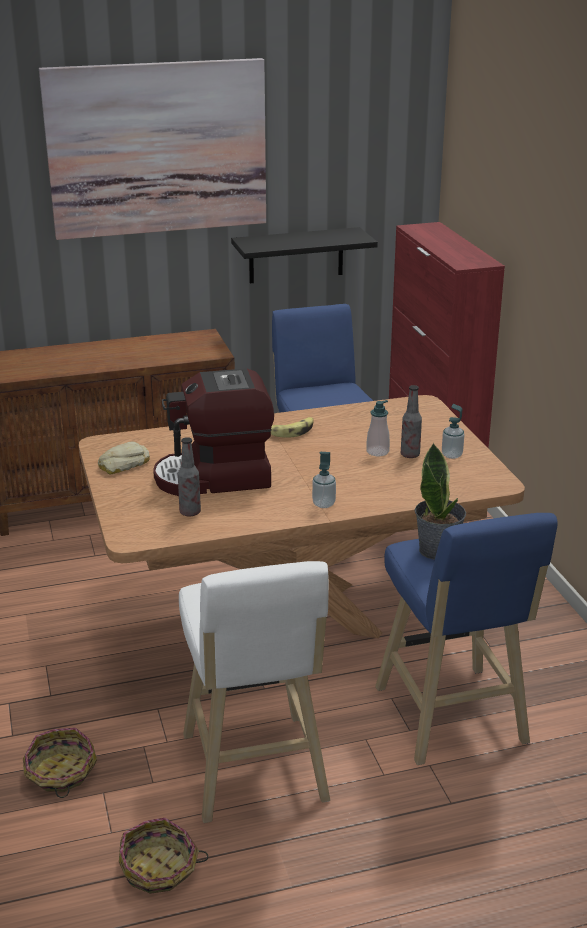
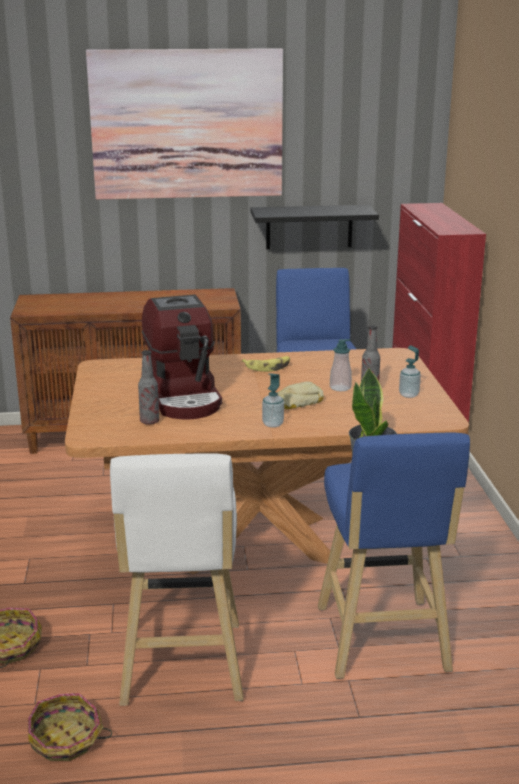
camera: 10 degrees right, 5 degrees down
(123, 464) = (108, 381): bread -> bread (298, 401)
(215, 478) = (184, 397): coffee machine -> coffee machine turned 105 degrees counterclockwise

